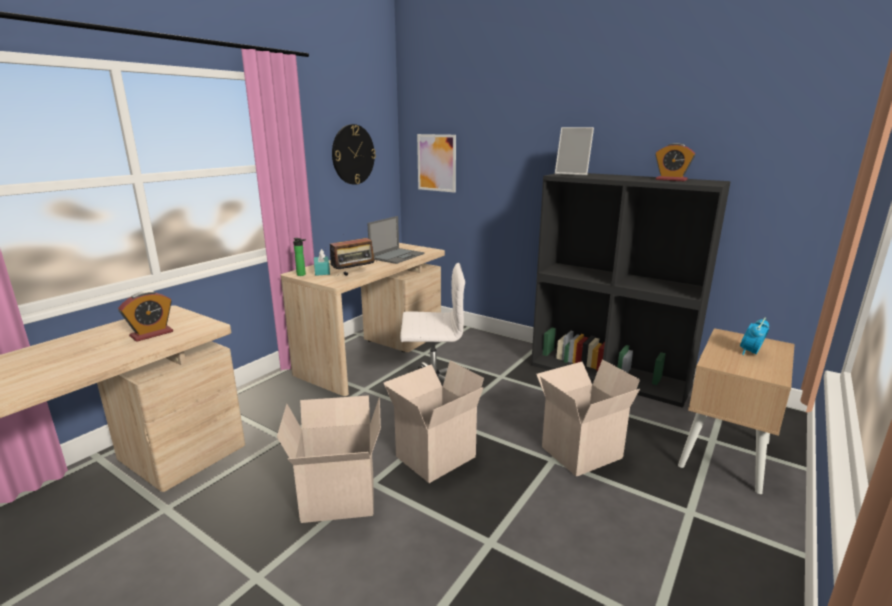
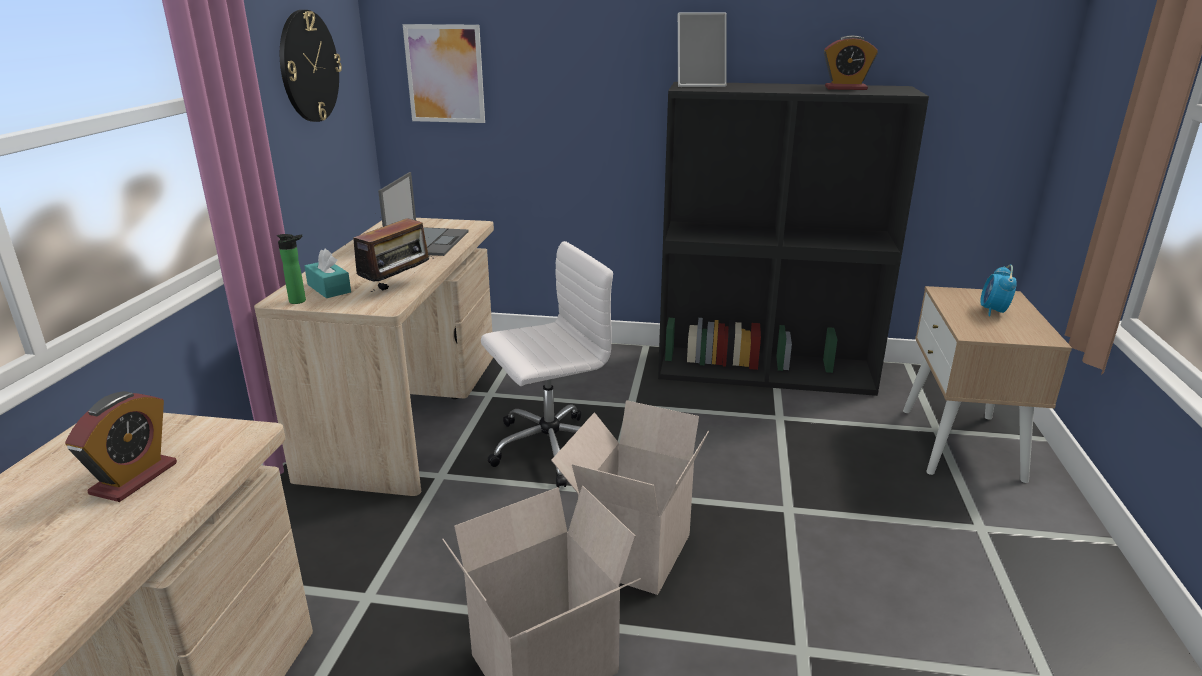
camera: 25 degrees left, 5 degrees up
(580, 451) = (811, 486): cardboard box -> none

